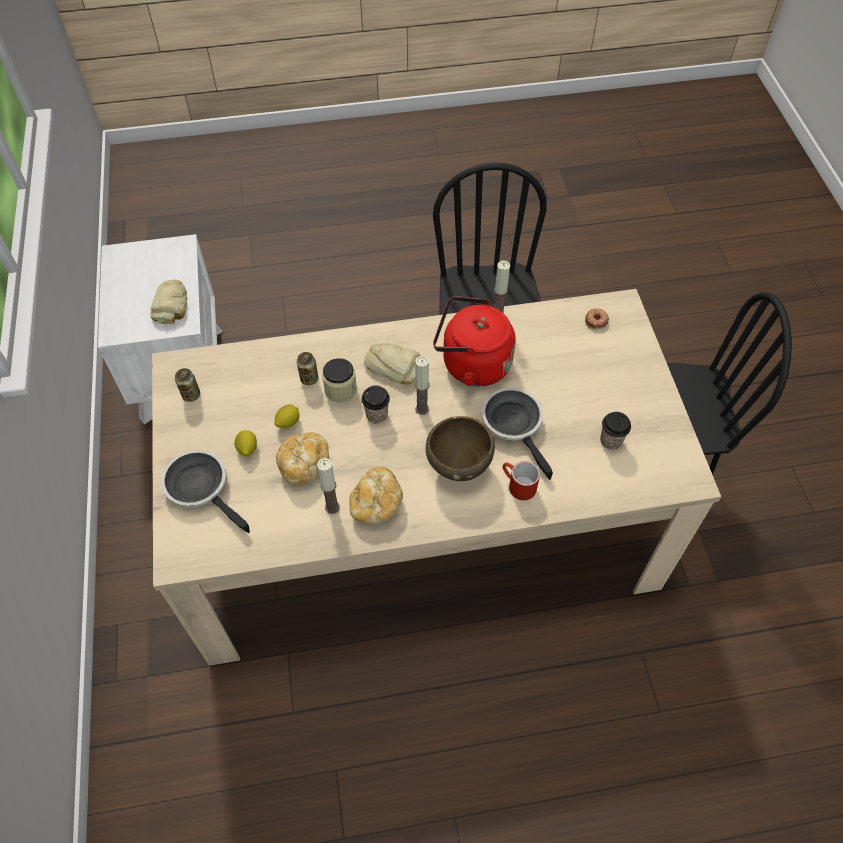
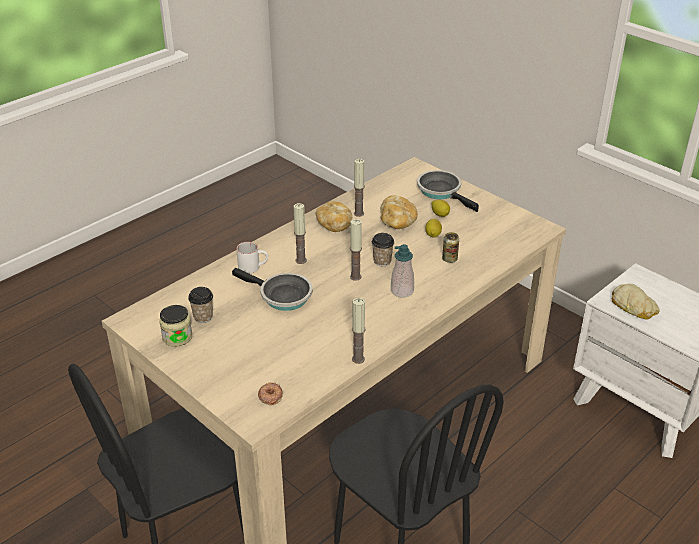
camera: 145 degrees right, 20 degrees down
(191, 395) = (509, 221): can -> none
(201, 487) = (442, 191): frying pan -> frying pan turned 135 degrees counterclockwise
(340, 390) = (421, 263): jar -> jar (177, 337)
(394, 366) = (402, 291): bread -> soap dispenser
(459, 465) = (301, 260): brown bowl -> candle
(471, 364) = (347, 317): red kettle -> none
(517, 486) = (253, 267): red mug -> white mug

